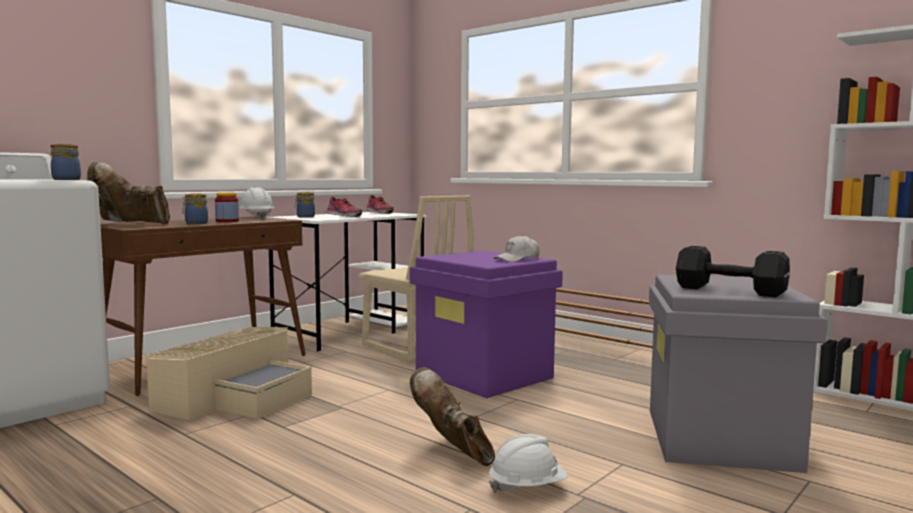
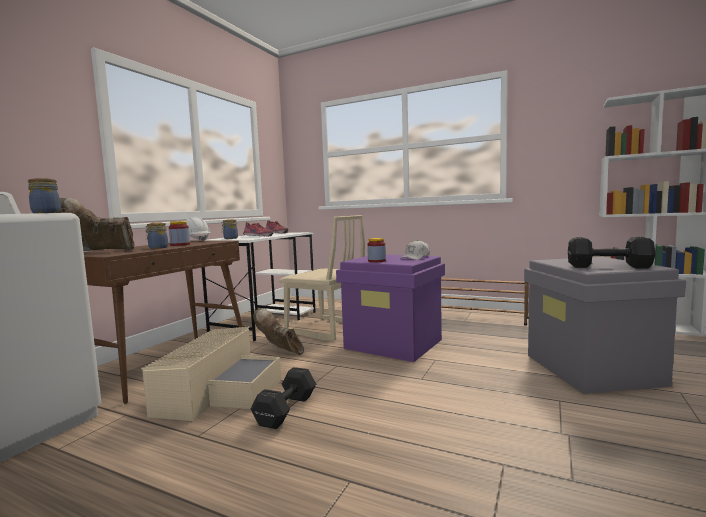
camera: 15 degrees left, 0 degrees up
(287, 425) = (284, 411): none -> black dumbbell
(453, 452) = (437, 412): brown boot -> brown boot (280, 351)
(459, 259) = (376, 261): none -> jar
(527, 487) = (521, 434): white hard hat -> none

